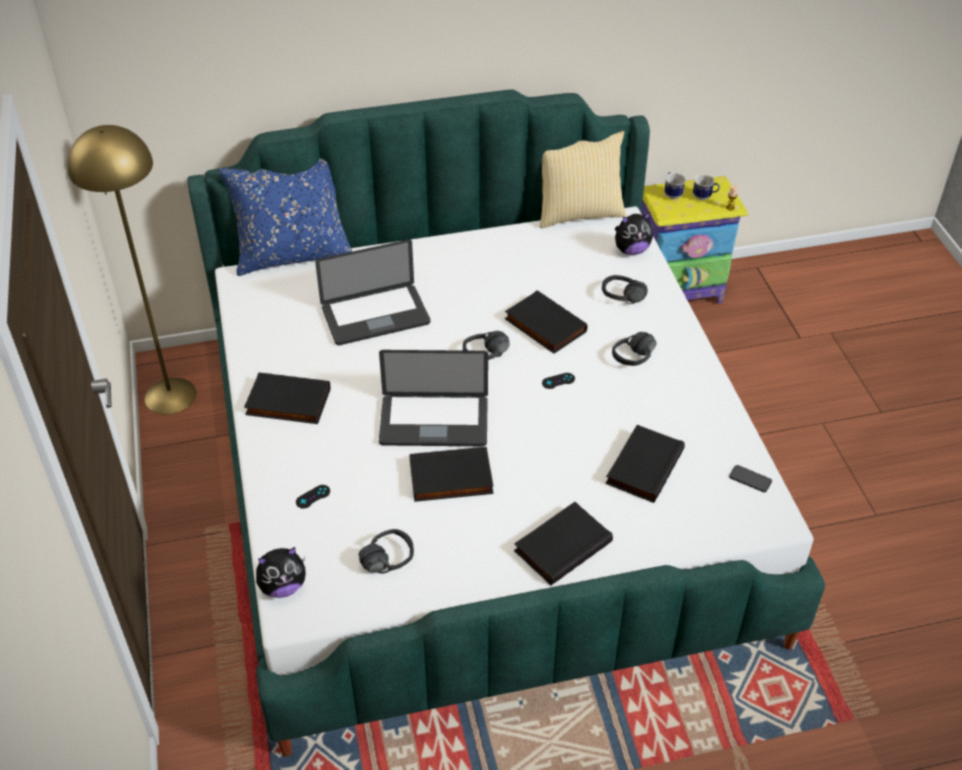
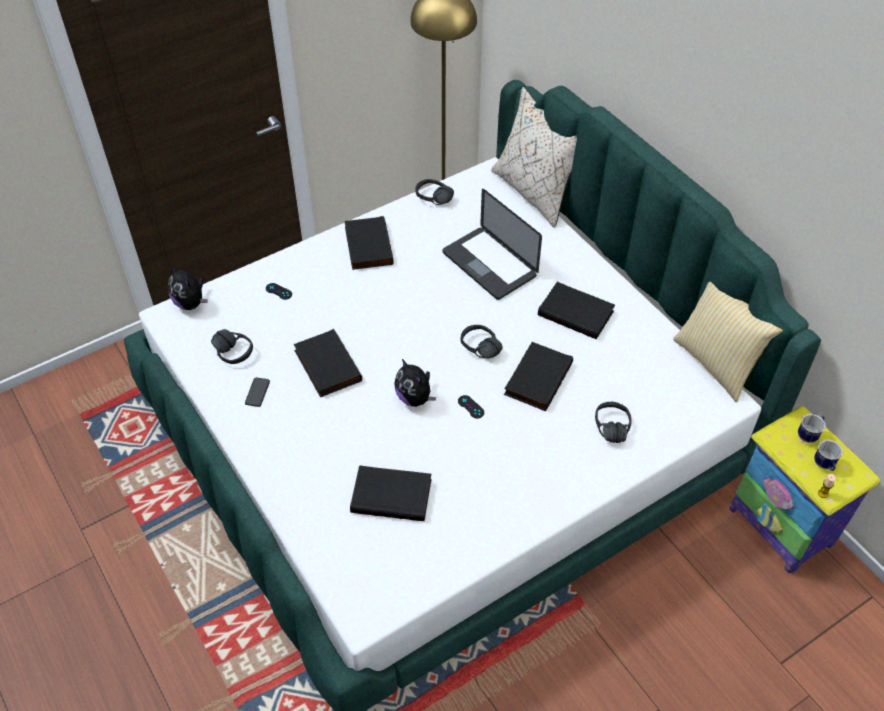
camera: 70 degrees right, 5 degrees up
(293, 255) = (535, 192): blue pillow -> beige pillow
(434, 422) = (384, 337): laptop -> none
(562, 545) = (281, 458): black book -> black book (577, 312)
(631, 250) = (685, 418): plush toy -> plush toy (415, 398)
(639, 360) = (528, 461): black headphones -> black headphones (431, 201)
(750, 479) = (408, 585): phone -> phone (257, 392)

